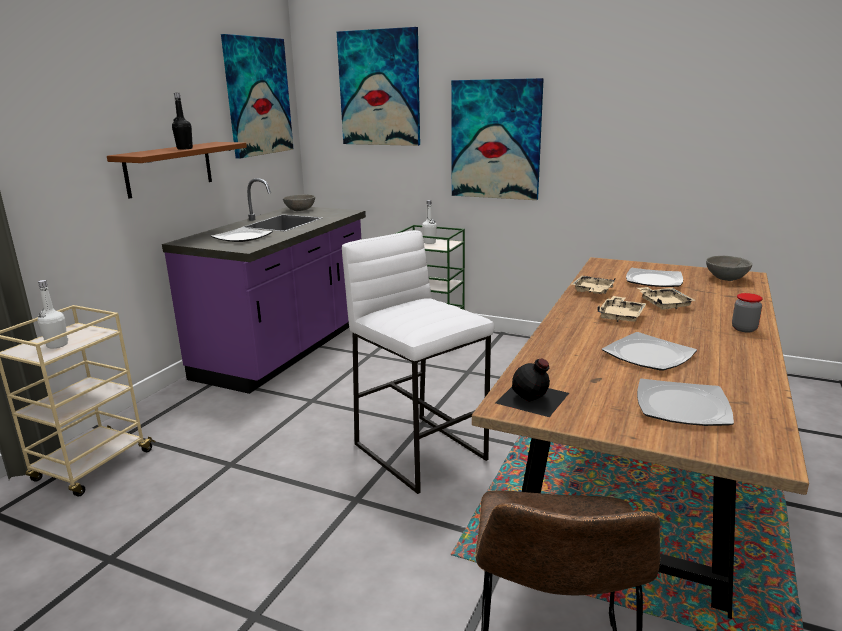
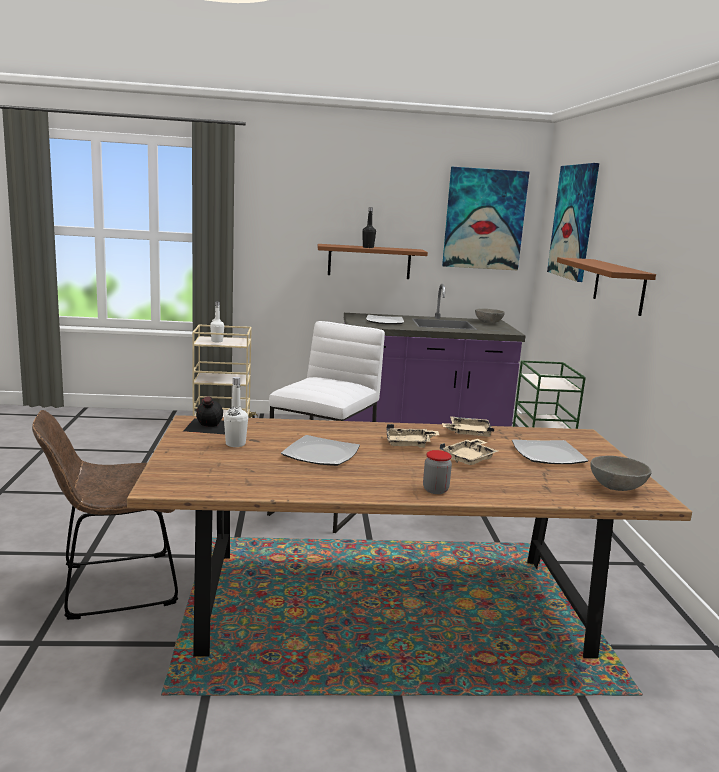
camera: 60 degrees right, 5 degrees down
(429, 242) = (551, 380): white bottle -> white bottle (235, 444)
(495, 140) = (619, 286): picture -> brown shelf
(681, 406) = (225, 464): plate -> none

